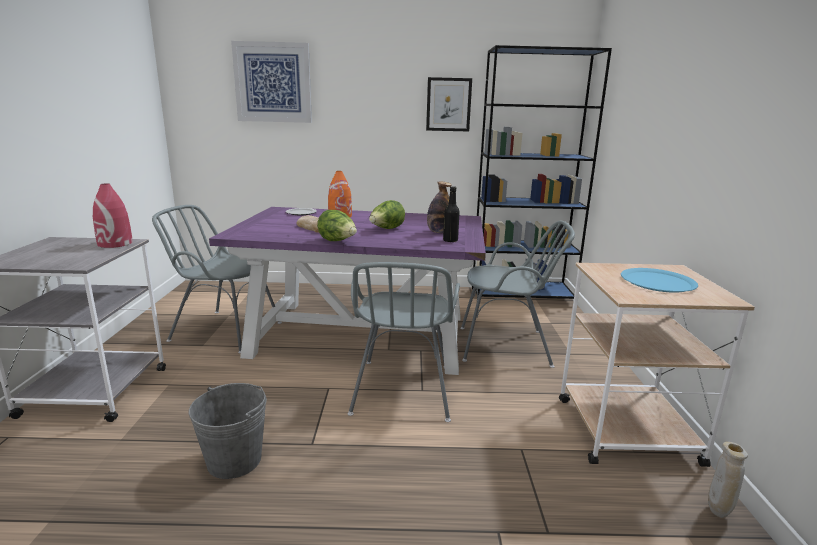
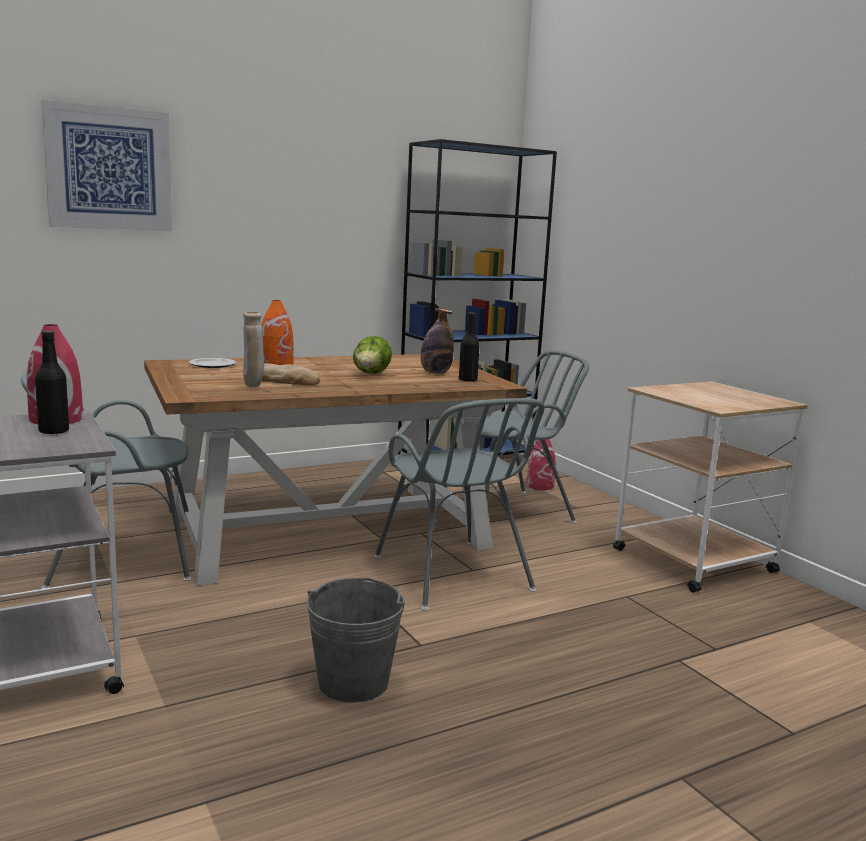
camera: 30 degrees left, 5 degrees down
(92, 252) = (54, 431): none -> black bottle
(337, 241) = (347, 392): lettuce -> none
(360, 335) = (325, 530): purple dining table -> brown dining table
(448, 104) = (361, 209): picture -> none
(558, 328) = (540, 486): none -> red vase
(657, 282) = (718, 395): blue plate -> none
(718, 512) = (812, 600): beige vase -> beige vase (253, 386)

